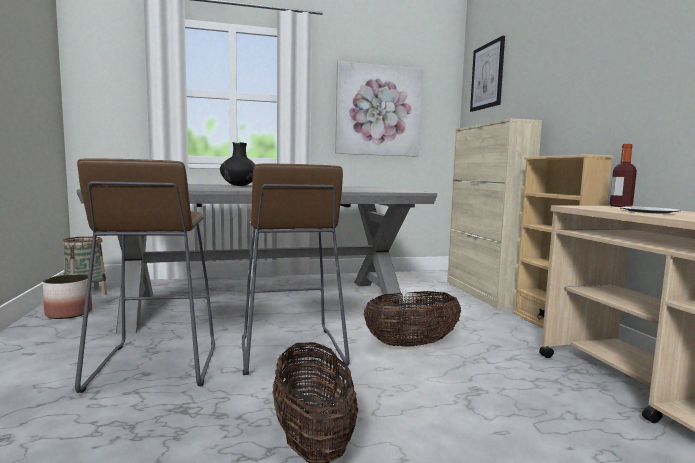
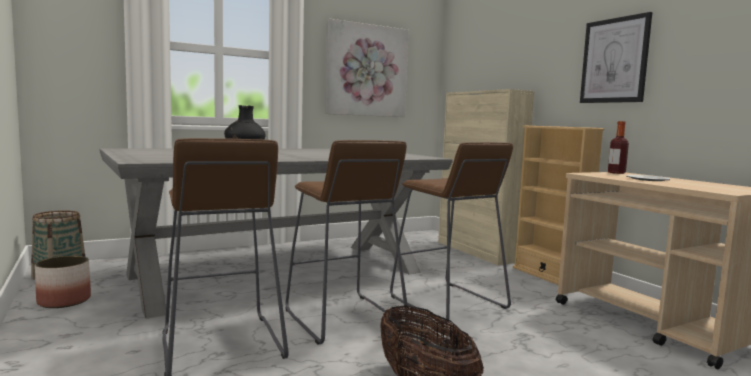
camera: 15 degrees left, 0 degrees up
(411, 344) = (447, 303): basket -> brown stool
(487, 76) = (473, 42): picture -> picture (614, 60)

